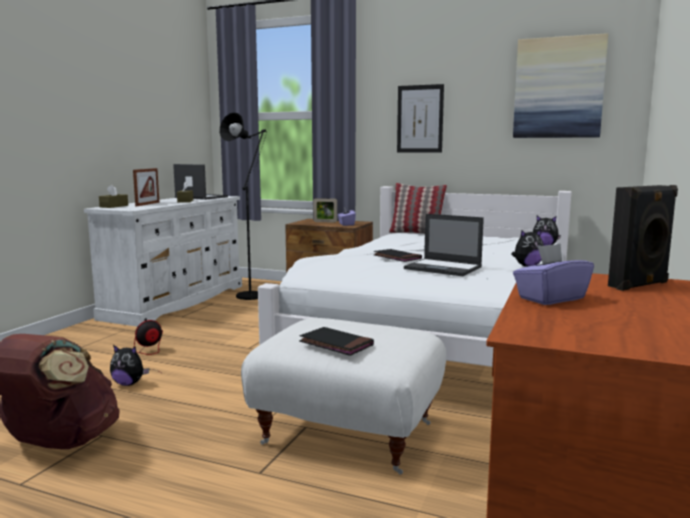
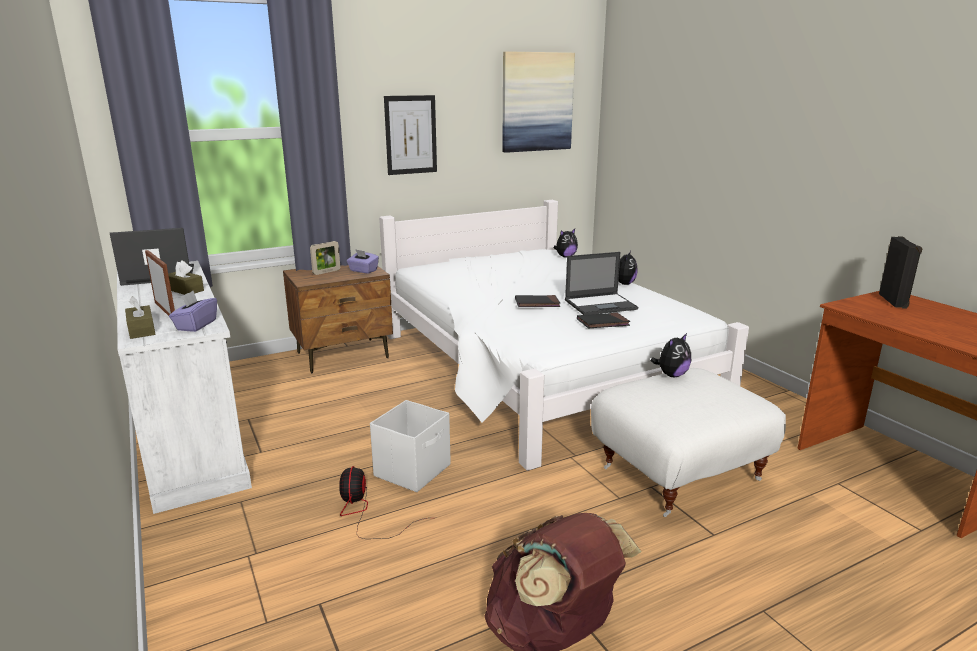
camera: 50 degrees left, 10 degrees up
(129, 384) = (440, 546): plush toy -> plush toy (671, 375)
(212, 351) = (413, 470): none -> white storage box
(253, 294) = (264, 388): black floor lamp -> none
(336, 344) = (713, 404): black book -> black book (603, 323)
(416, 233) = (429, 264): pillow -> none
(550, 298) = (920, 326): purple tissue box -> purple tissue box (196, 325)

